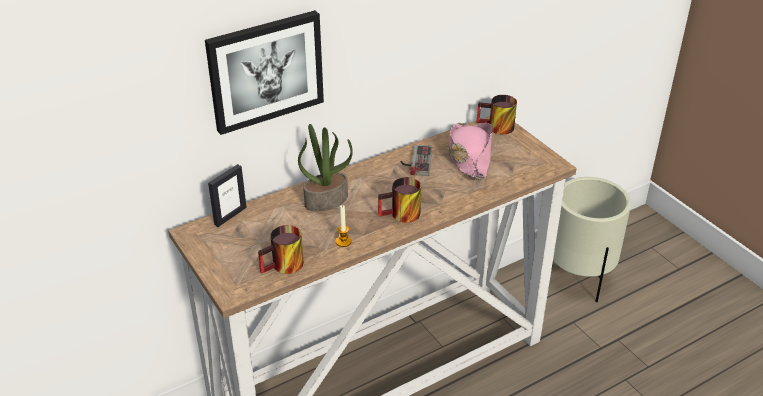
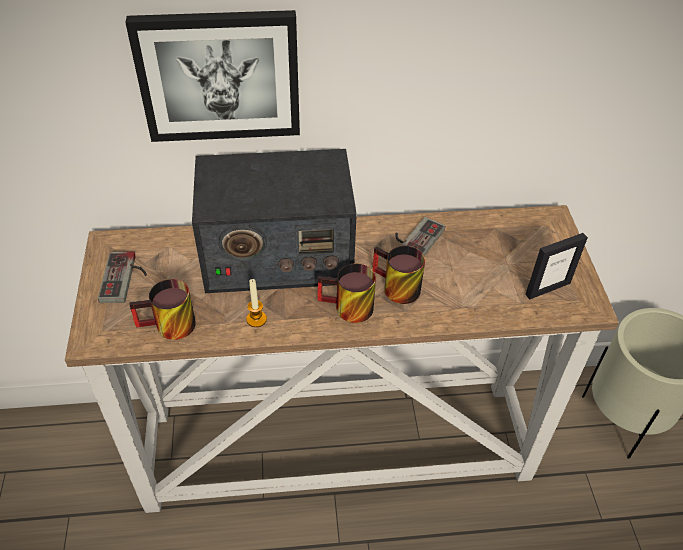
camera: 25 degrees right, 10 degrees up
(225, 249) = (125, 278): none -> game controller
(230, 216) = (161, 237): picture frame -> picture frame (547, 288)
(326, 200) = (276, 254): potted plant -> radio
(469, 156) = (485, 255): pink hat -> none
(496, 128) = (545, 226): mug -> mug (394, 288)

